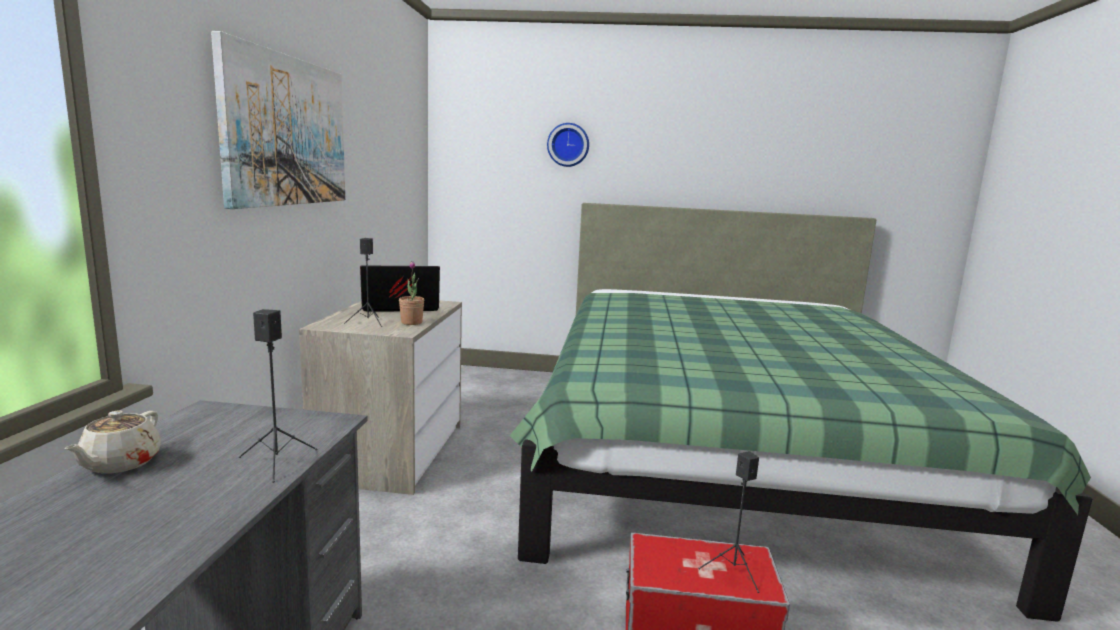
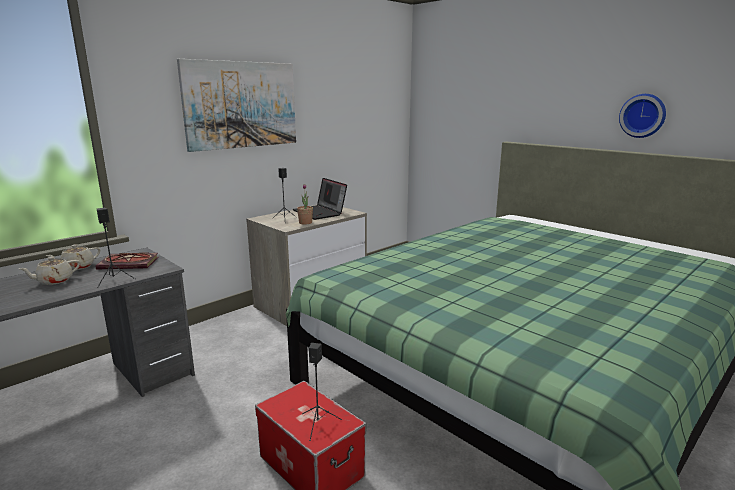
camera: 40 degrees right, 5 degrees up
(128, 500) = (54, 281): none -> beige teapot
(237, 430) = (130, 263): none -> book
(399, 308) = (320, 212): laptop -> laptop turned 150 degrees counterclockwise
(568, 145) = (500, 93): wall clock -> wall clock (643, 115)

